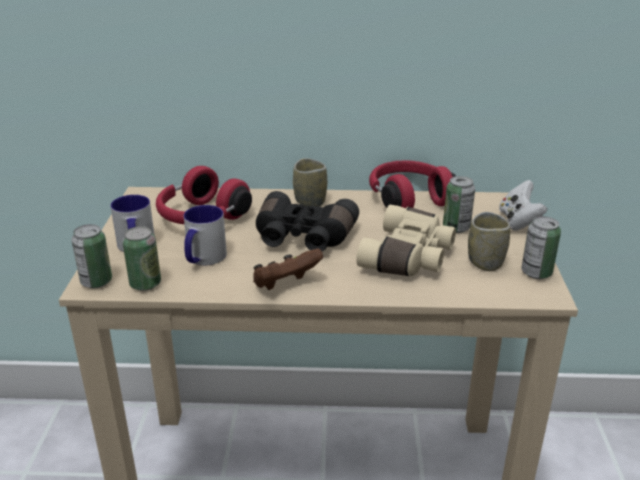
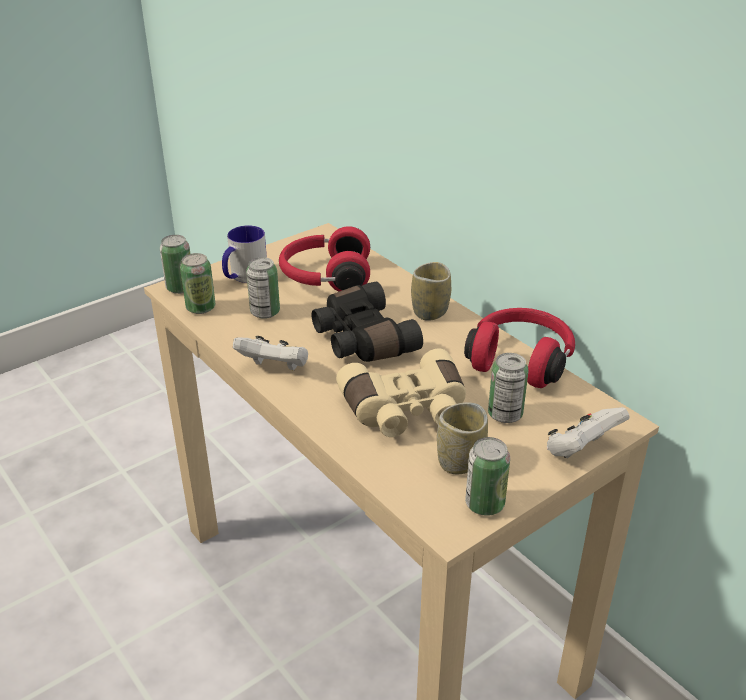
camera: 50 degrees right, 5 degrees up
(203, 259) = (265, 312): mug -> can
(285, 285) = (275, 368): brown game controller -> white game controller

